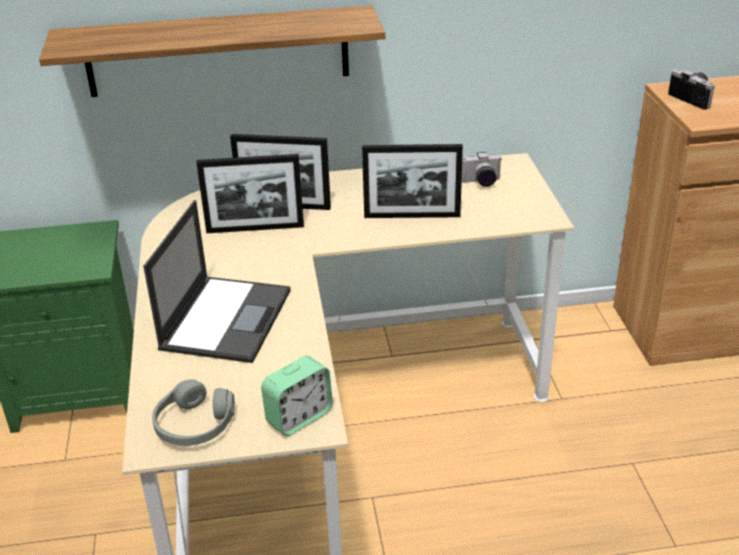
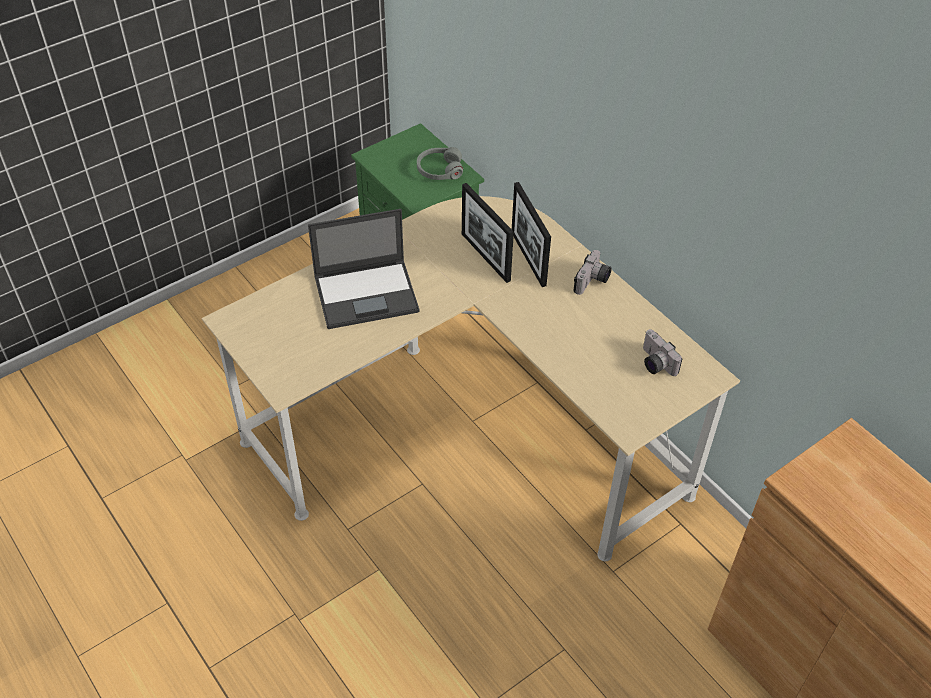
camera: 60 degrees right, 15 degrees up
(194, 425) = (255, 329): grey headphones -> grey headphones (439, 170)
(218, 51) = (560, 116): shelf -> none
(299, 417) = (287, 376): alarm clock -> none
(412, 216) = (568, 340): picture frame -> none
(694, 98) = (845, 465): camera -> camera (592, 282)

